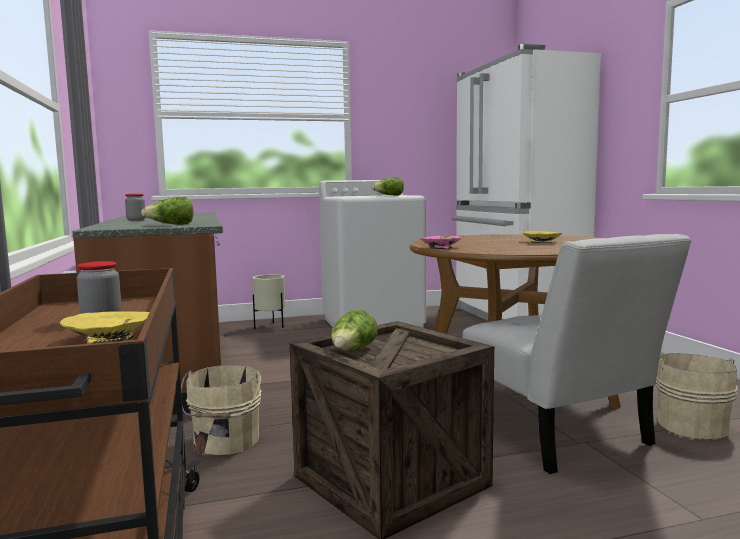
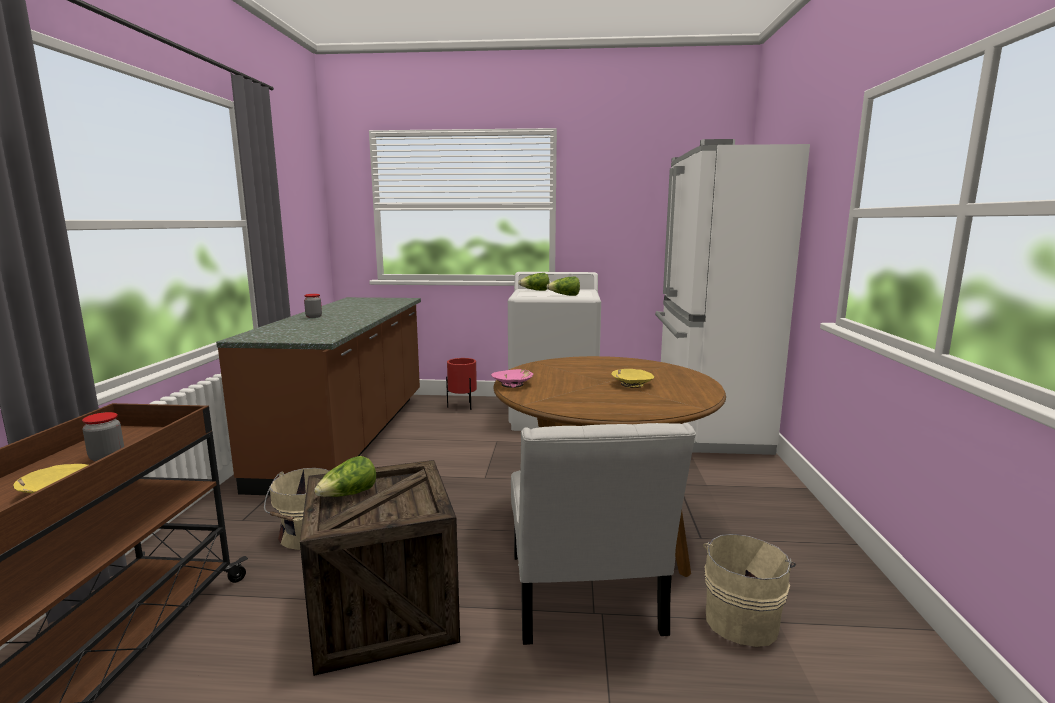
camera: 20 degrees right, 5 degrees up
(171, 225) = (303, 336): lettuce -> lettuce (535, 290)
(270, 327) = (462, 407): beige planter -> red planter

